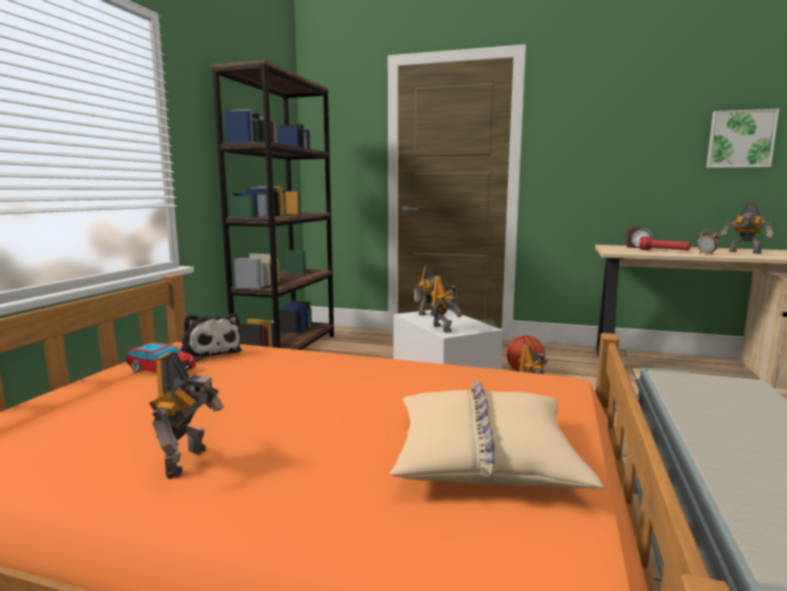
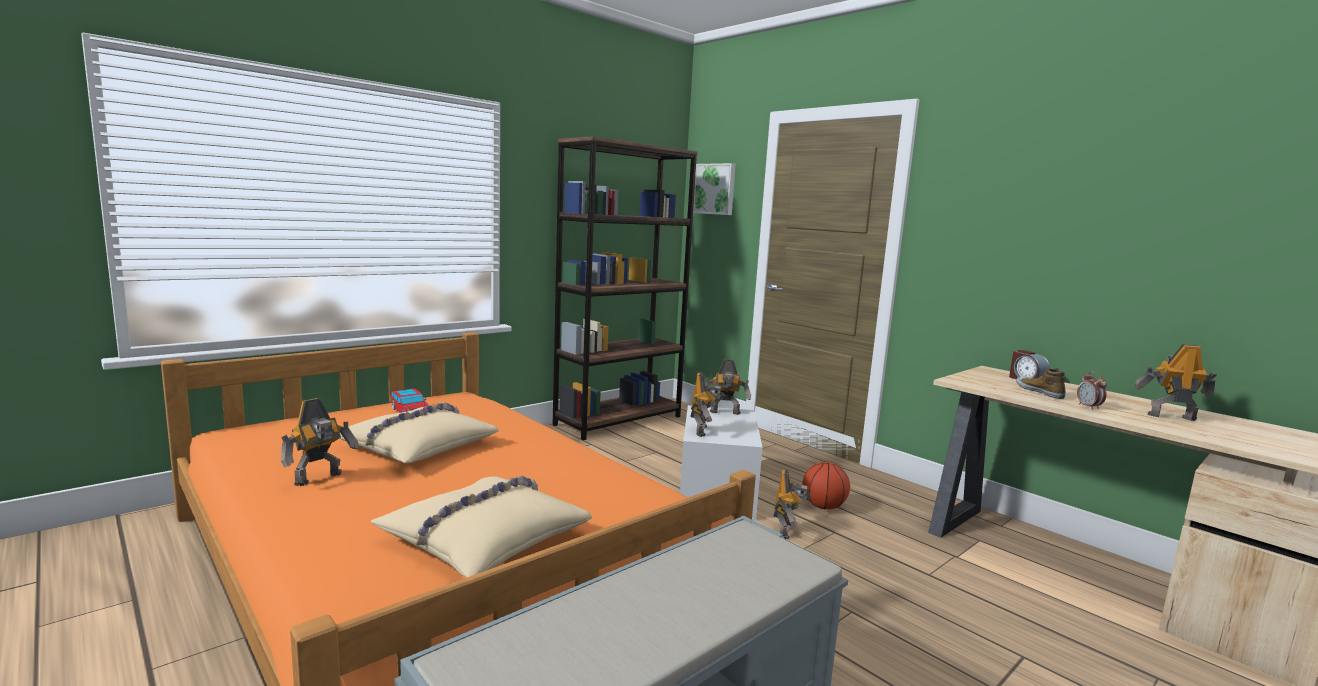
camera: 30 degrees right, 0 degrees up
(209, 352) = (463, 406): plush toy -> none
(239, 397) = (417, 446): none -> beige pillow
(664, 251) = (1039, 391): red flashlight -> shoe
(740, 139) = (1215, 241): picture -> picture (715, 189)
(744, 252) = (1169, 416): toy robot -> toy robot turned 120 degrees clockwise

